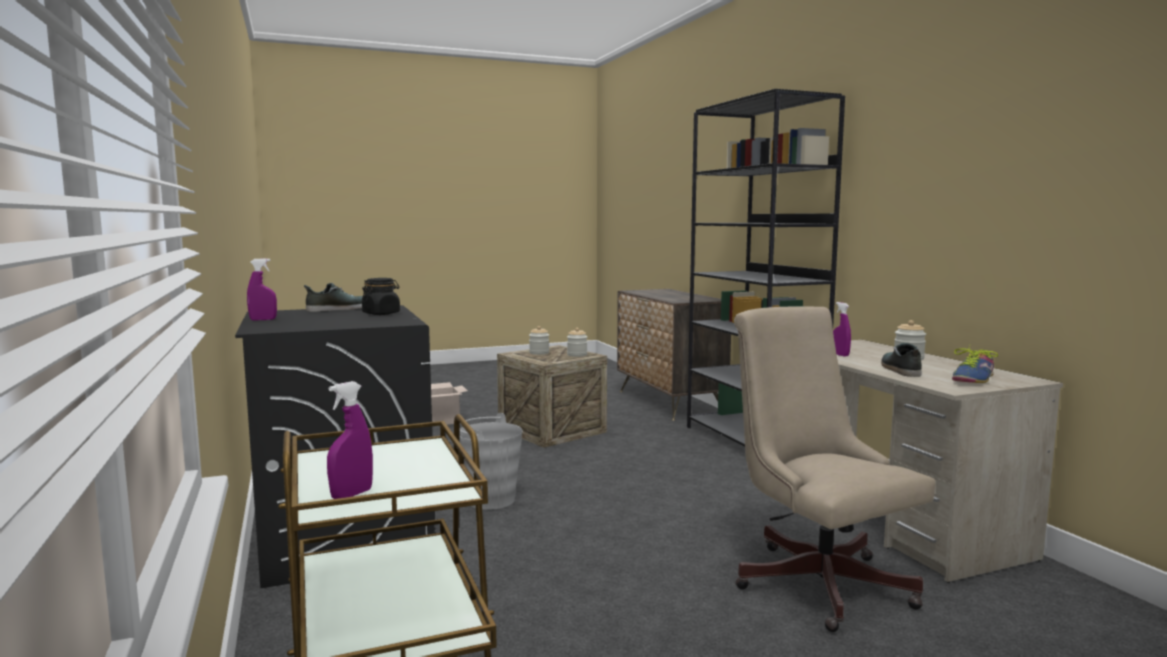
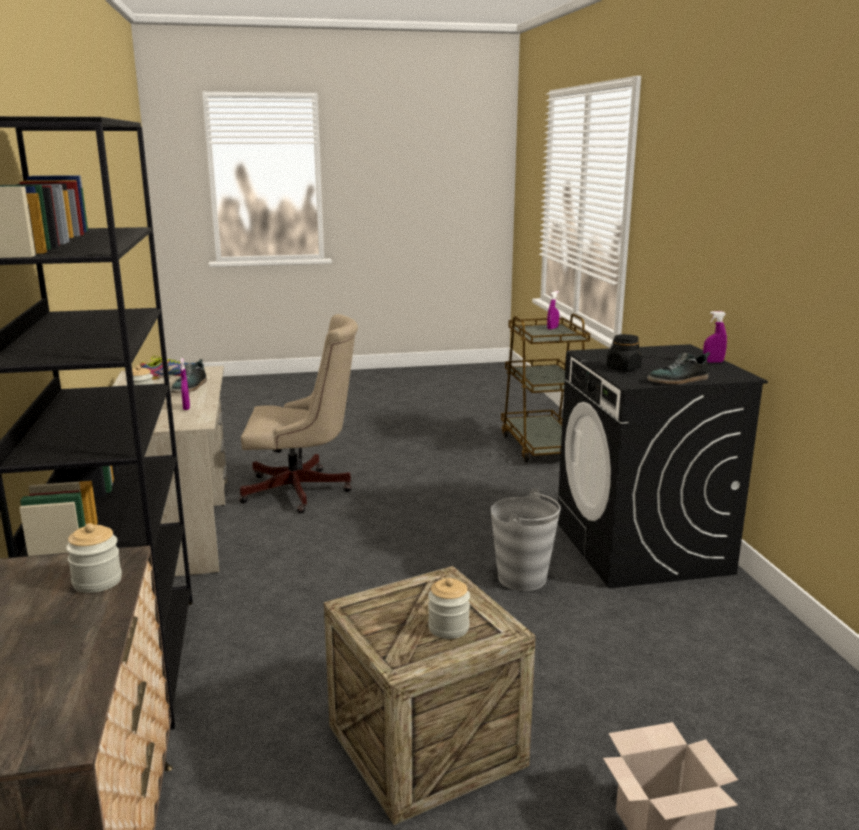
camera: 170 degrees left, 10 degrees up
(577, 355) = (378, 608): jar -> jar (97, 581)
(816, 579) = (302, 491): beige office chair -> beige office chair turned 75 degrees counterclockwise

